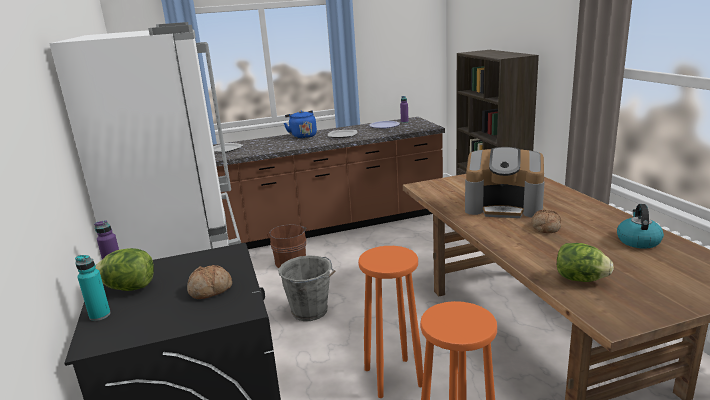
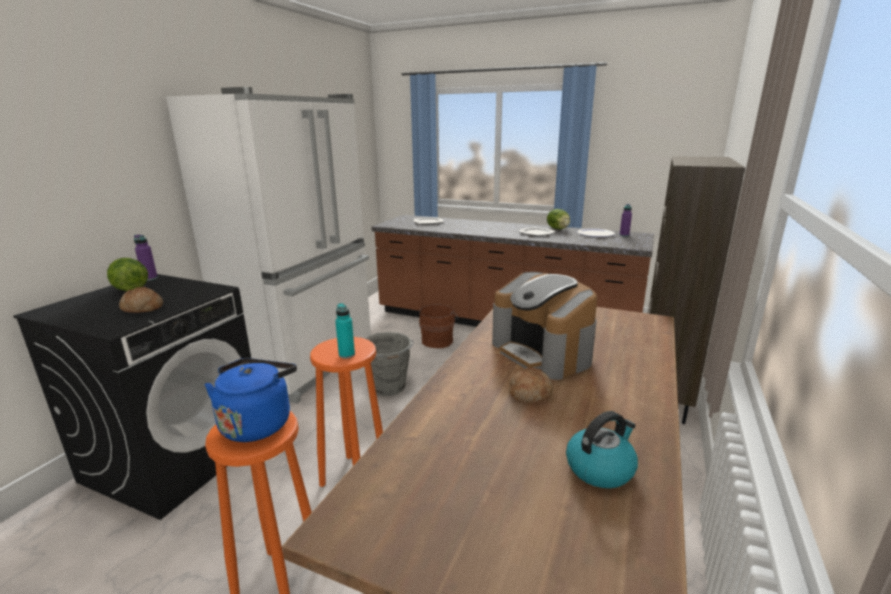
camera: 40 degrees right, 0 degrees up
(100, 315) = (83, 298): turquoise bottle -> turquoise bottle (346, 354)
(302, 136) = (503, 226): blue kettle -> blue kettle (258, 423)
(580, 279) = (423, 464): lettuce -> lettuce (558, 229)

